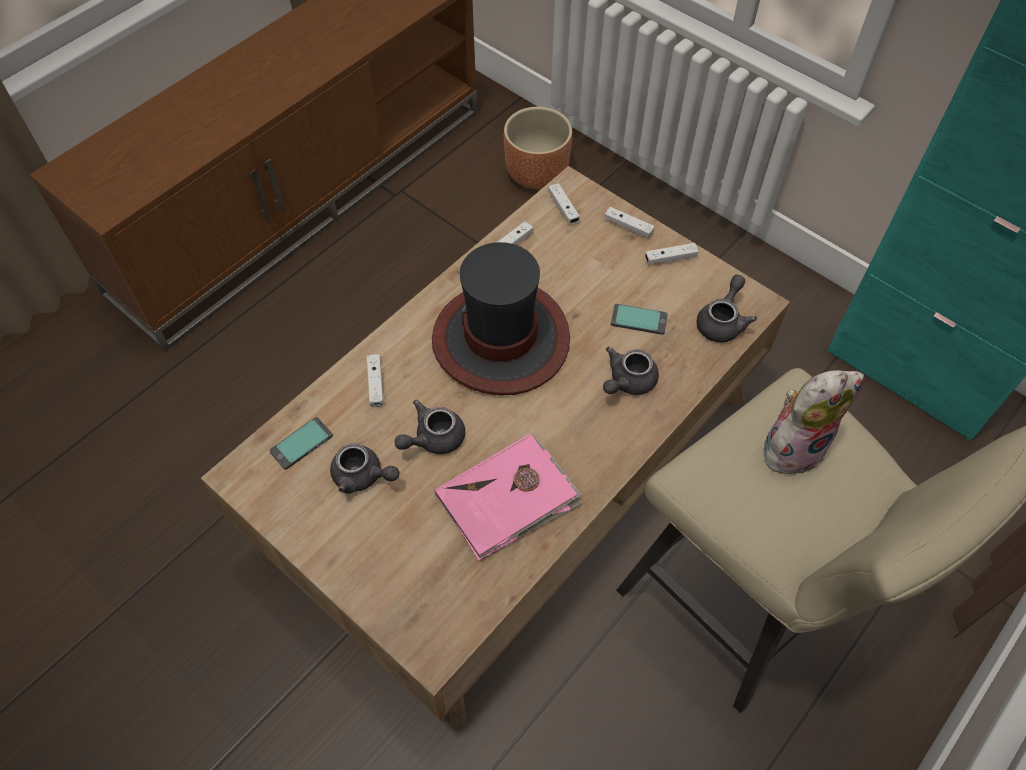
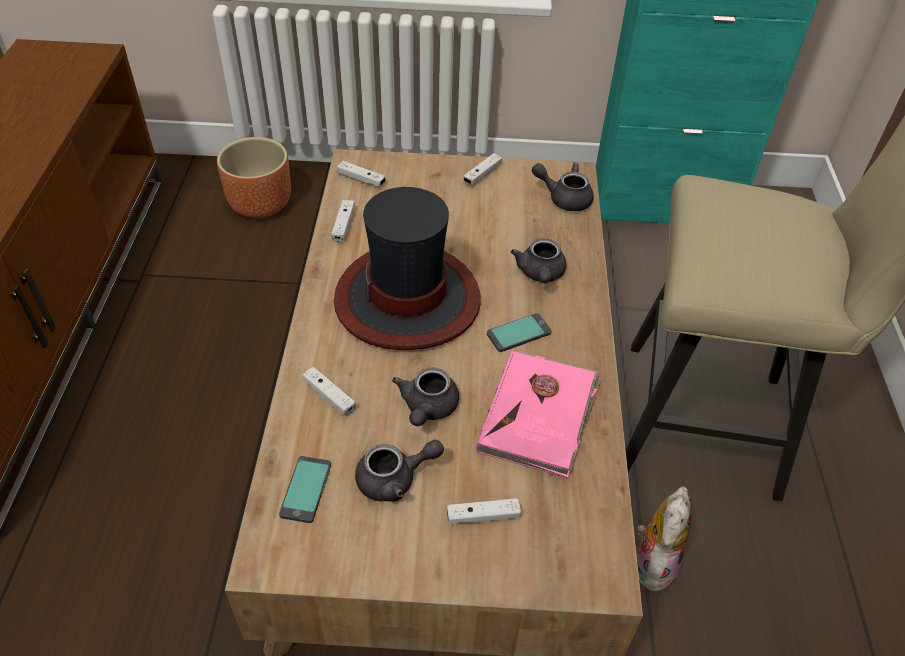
camera: 40 degrees left, 10 degrees down
(628, 227) = (428, 168): white game controller -> white game controller (483, 516)
(639, 320) = (503, 227): phone -> phone (518, 333)
(722, 321) = (564, 198): grey teapot -> grey teapot turned 60 degrees counterclockwise
(793, 446) = (747, 217): plush toy -> plush toy (652, 561)

